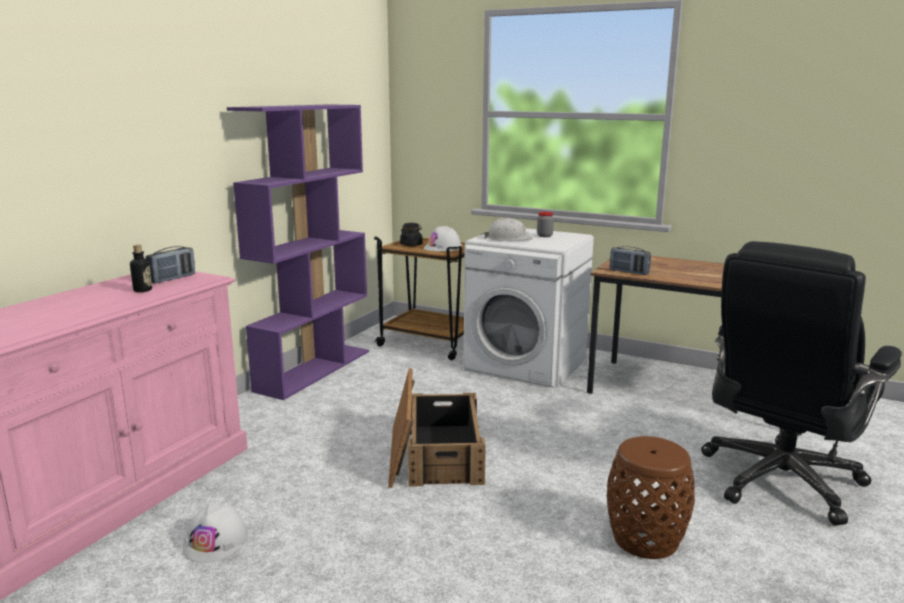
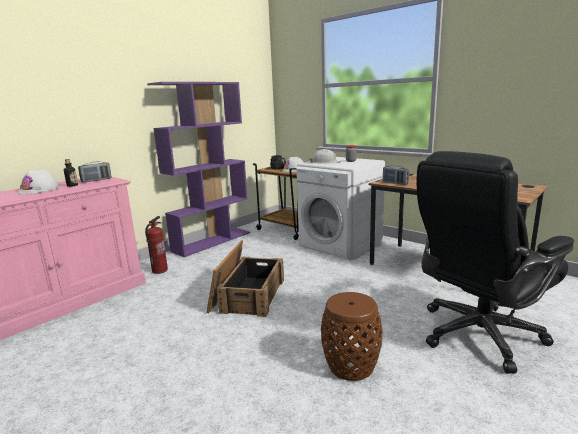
camera: 15 degrees right, 0 degrees up
(216, 541) = (90, 334): white hard hat -> white hard hat (39, 190)
(256, 425) = (159, 270): none -> fire extinguisher

